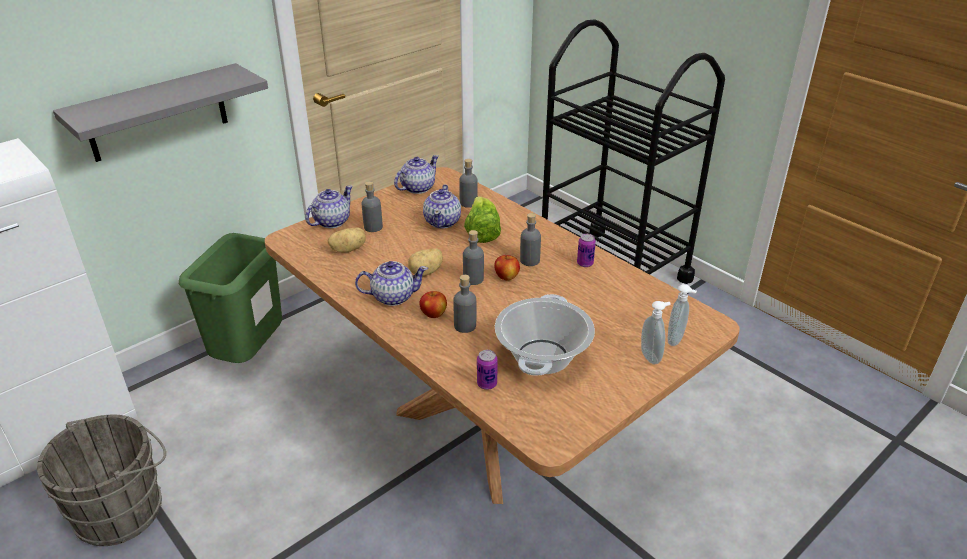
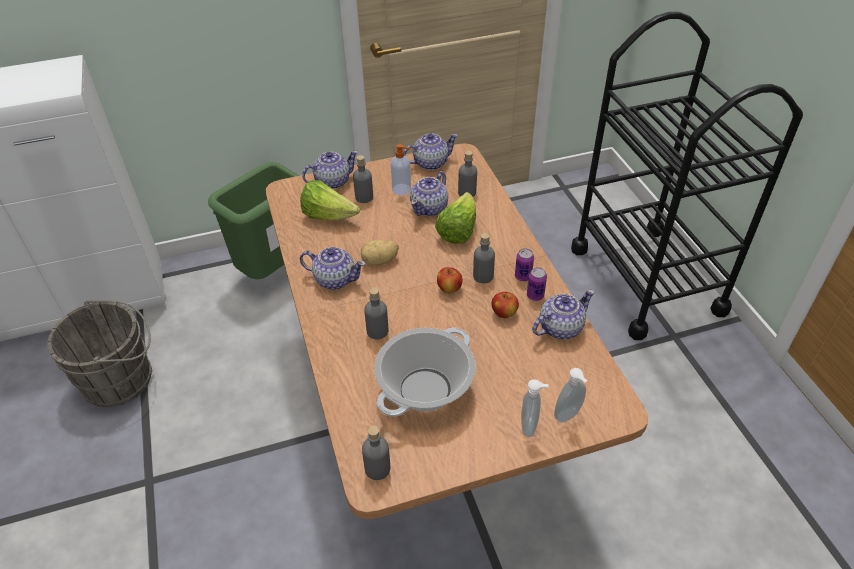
camera: 25 degrees right, 10 degrees up
(157, 113) = (210, 45): grey shelf -> none
(348, 249) = (328, 216): potato -> lettuce
(406, 213) = (402, 189): none -> soap dispenser
(434, 314) = (358, 309): apple -> apple (504, 313)
(473, 279) = (417, 281): grey bottle -> grey bottle (377, 468)
(487, 384) = (357, 401): can -> can (523, 276)
(622, 281) = (559, 327): none -> teapot

